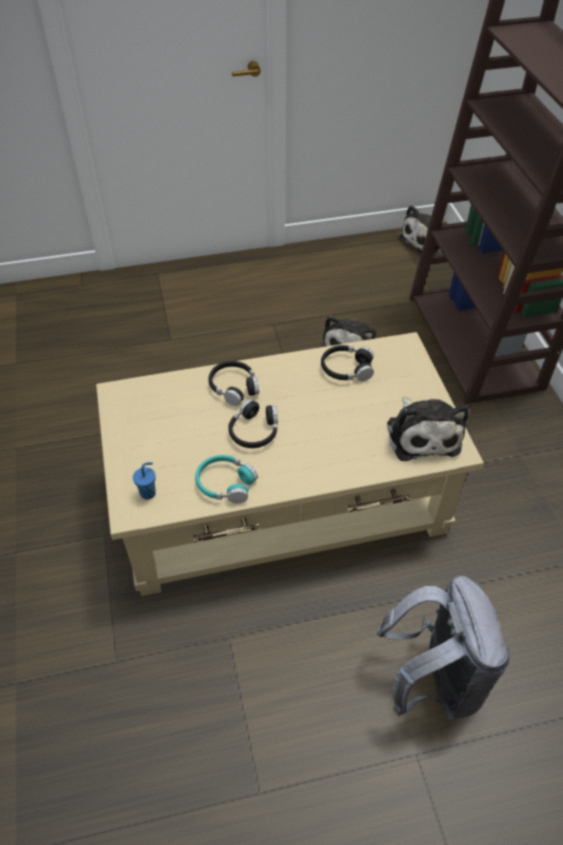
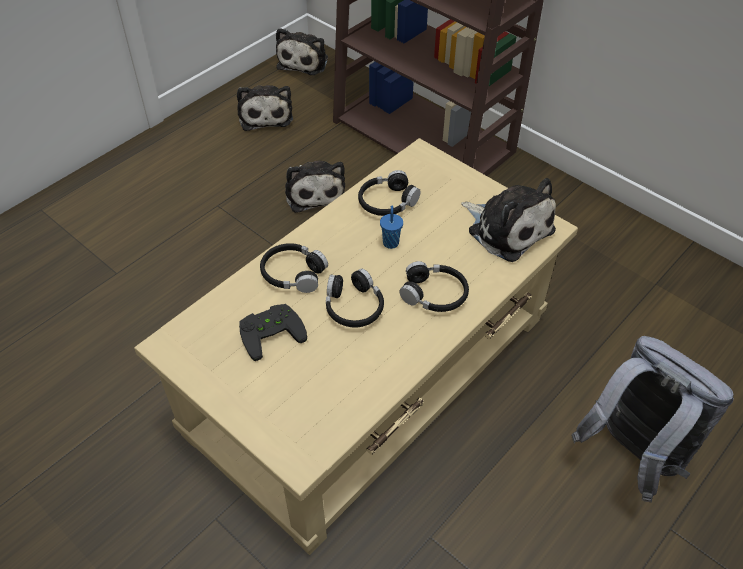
camera: 35 degrees left, 0 degrees up
(148, 492) = (302, 428): blue cup -> blue cup (390, 242)
(185, 418) = (270, 331): none -> black game controller
(225, 484) = (372, 373): turquoise headphones -> none
(319, 453) = (434, 294): none -> black headphones
(361, 271) = (265, 115): none -> plush toy

